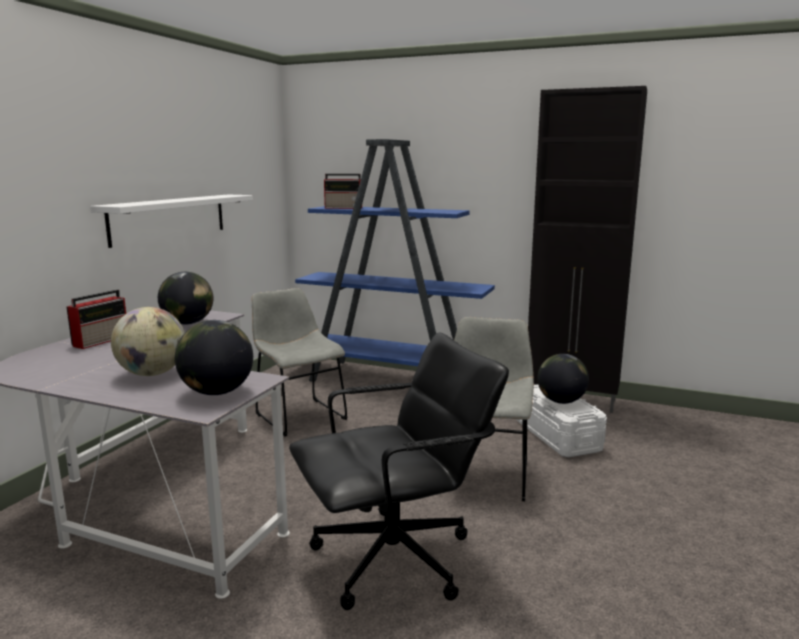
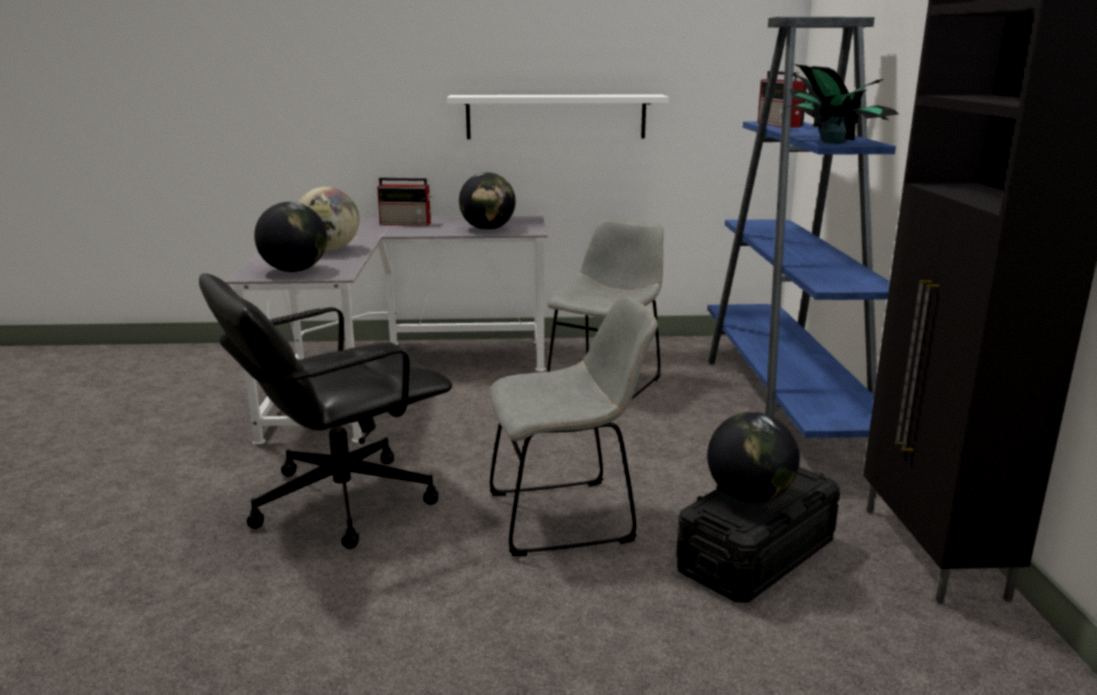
camera: 65 degrees right, 5 degrees up
(395, 559) = (340, 501): black office chair -> black office chair turned 105 degrees clockwise
(443, 211) = (833, 142): none -> potted plant
(557, 435) = (756, 556): white storage box -> black storage box

